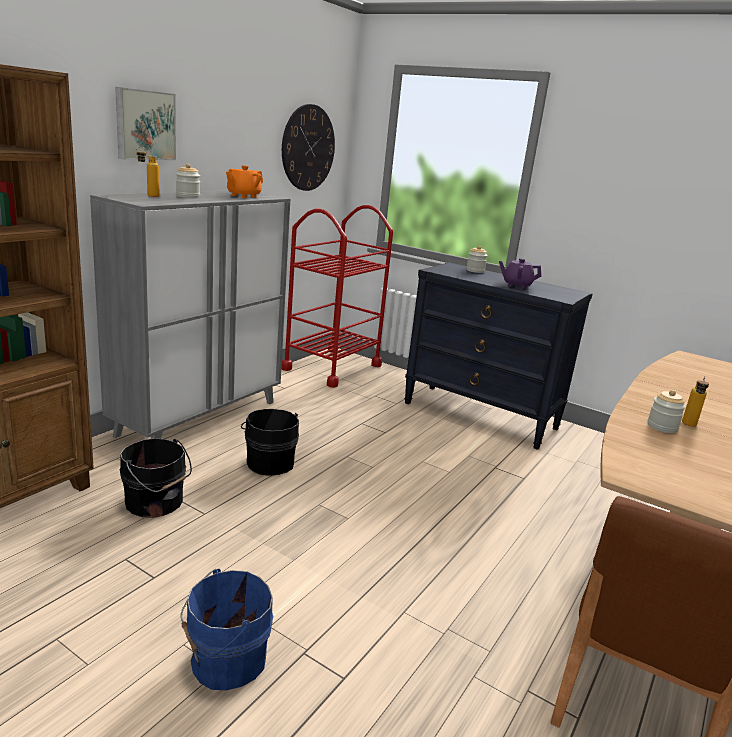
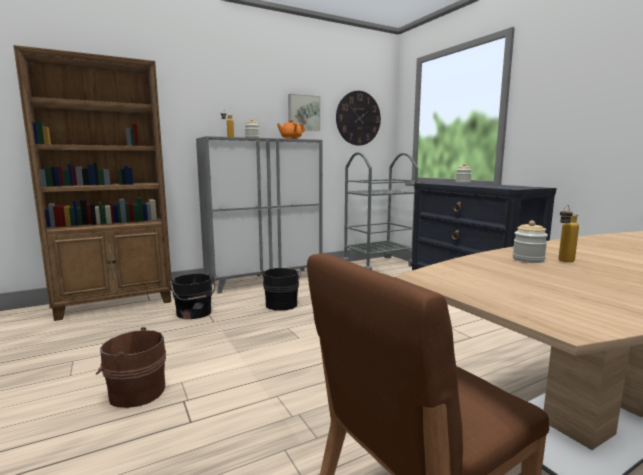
camera: 30 degrees right, 10 degrees down
(144, 125) = (233, 102): picture -> picture (303, 113)
(224, 660) = (135, 392): blue bucket -> brown bucket
(332, 367) = (378, 264): red cart -> grey cart
(516, 285) = (484, 185): purple teapot -> none

